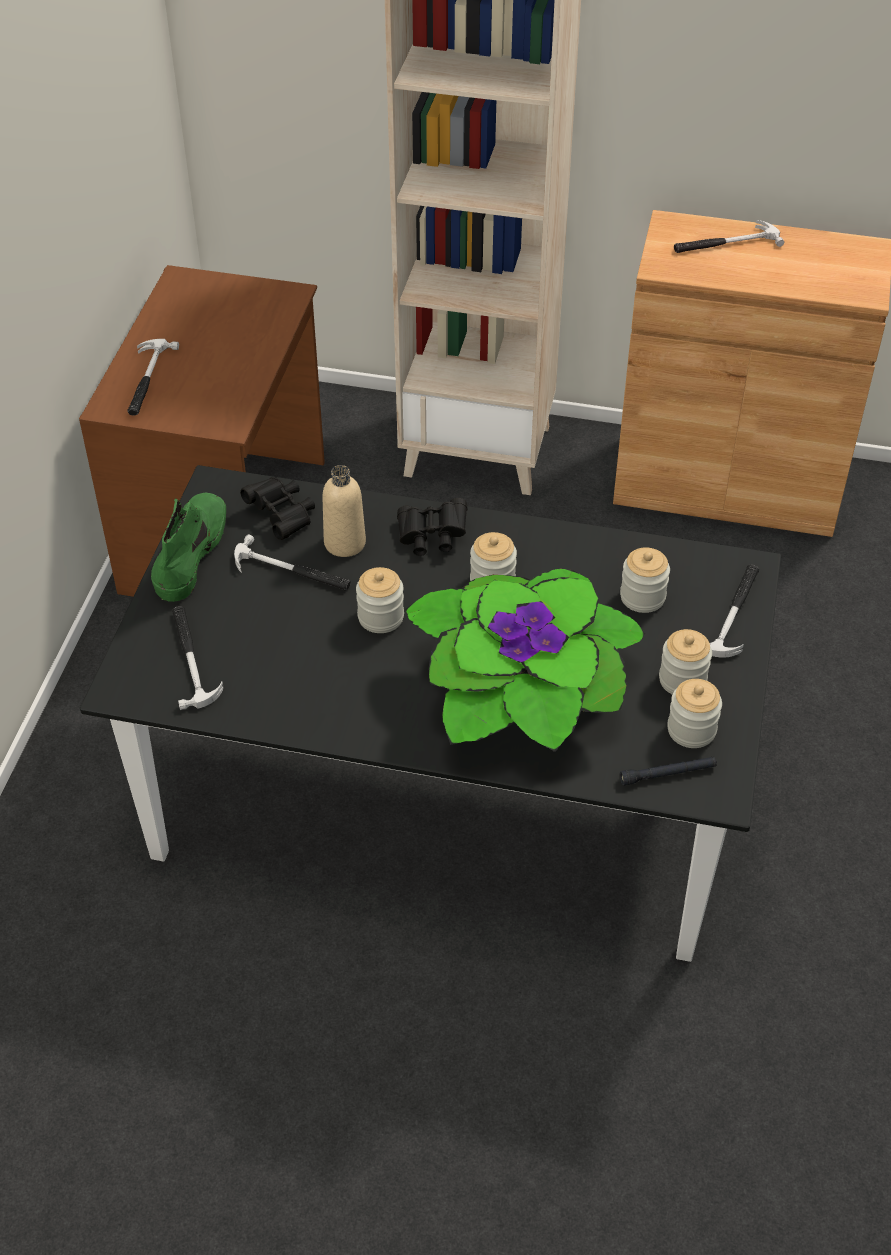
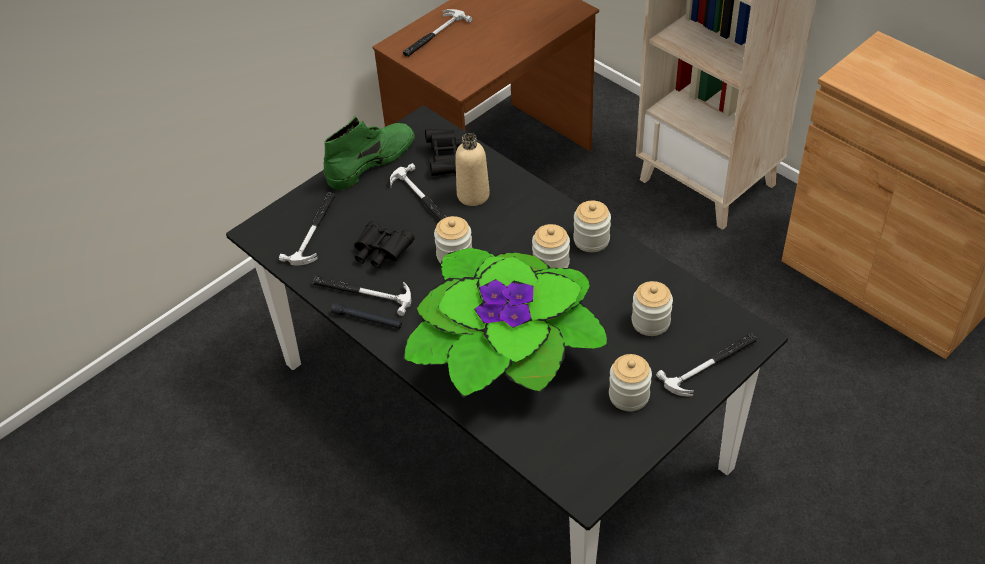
camera: 35 degrees right, 0 degrees up
(431, 537) = (535, 215): black binoculars -> black binoculars (381, 253)
(668, 774) = (560, 458): black flashlight -> black flashlight (367, 320)
(691, 730) = (604, 435): jar -> jar (591, 240)
(726, 244) = (916, 76): hammer -> hammer (362, 293)

